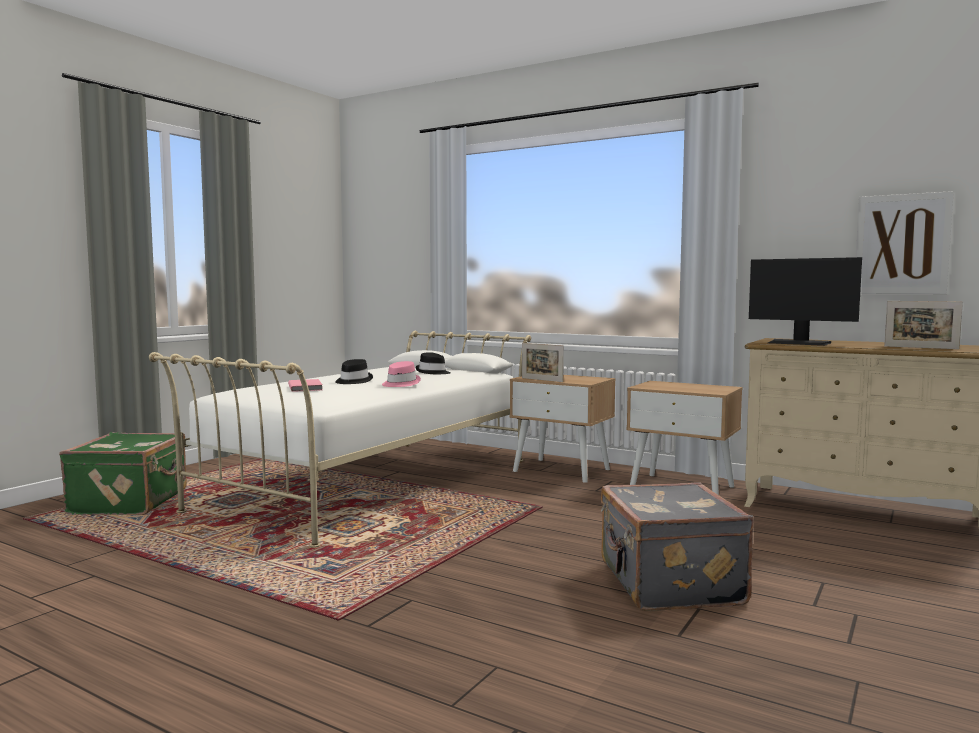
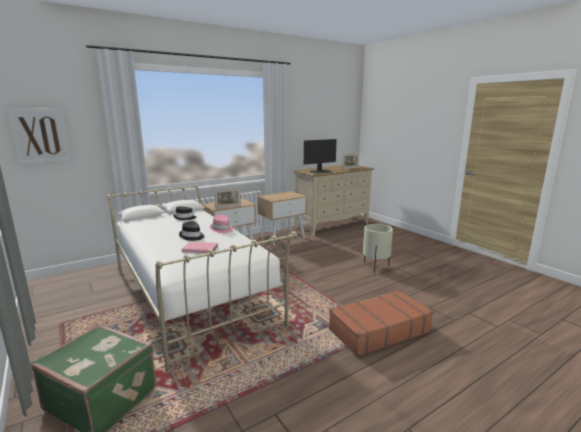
camera: 65 degrees left, 10 degrees up
(342, 617) = (378, 330): none -> brown suitcase
(668, 584) = (375, 266): grey suitcase -> beige planter
(902, 244) = (327, 131): picture -> picture (40, 136)

